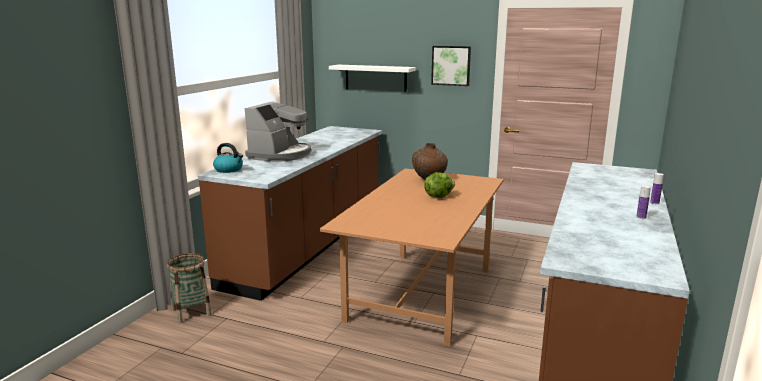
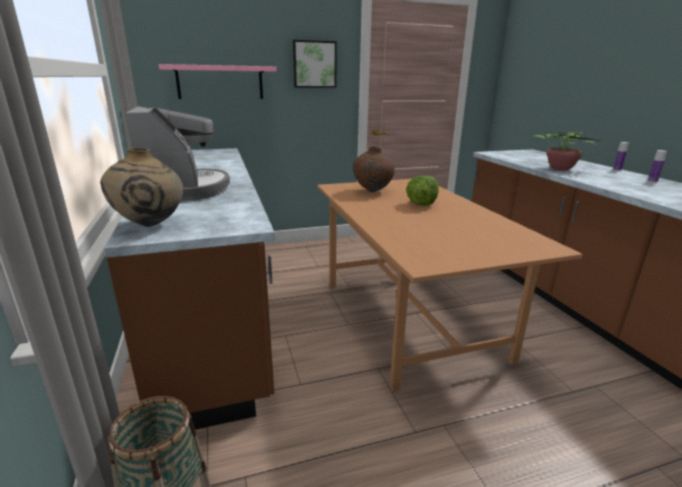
camera: 40 degrees left, 5 degrees up
(229, 169) = (150, 225): kettle -> beige vase
(375, 78) = (220, 82): white shelf -> pink shelf
(594, 190) = (561, 168): none -> potted plant

